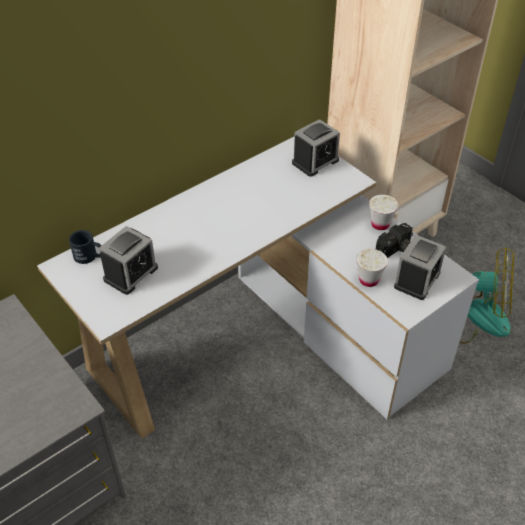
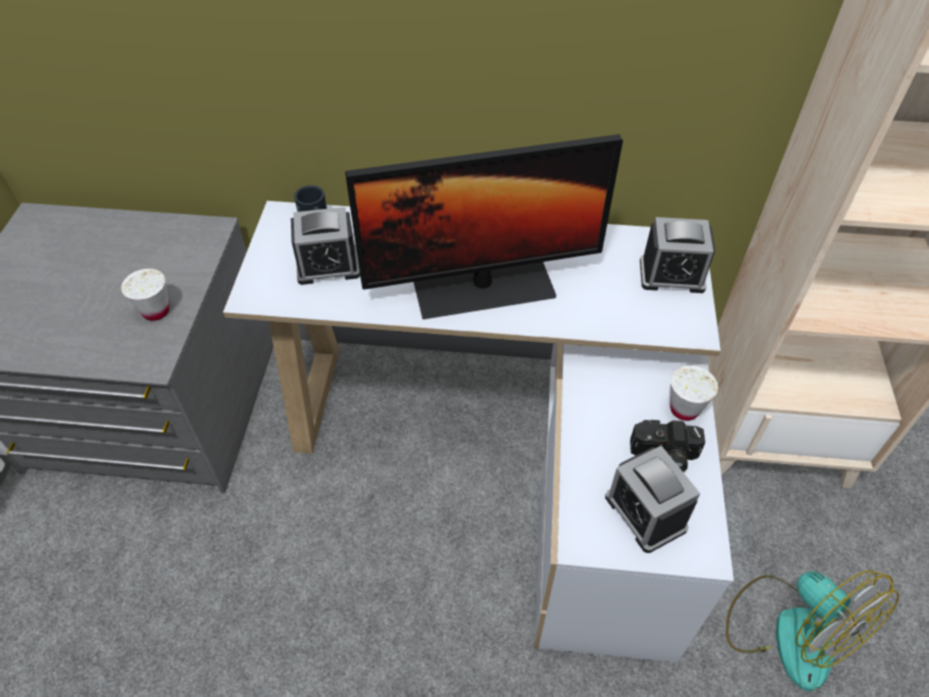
camera: 45 degrees right, 5 degrees up
(232, 226) = (483, 286): none -> monitor
(368, 280) = (584, 464): white cup -> white cup (156, 311)
(417, 280) = (645, 513): alarm clock -> alarm clock turned 75 degrees clockwise

